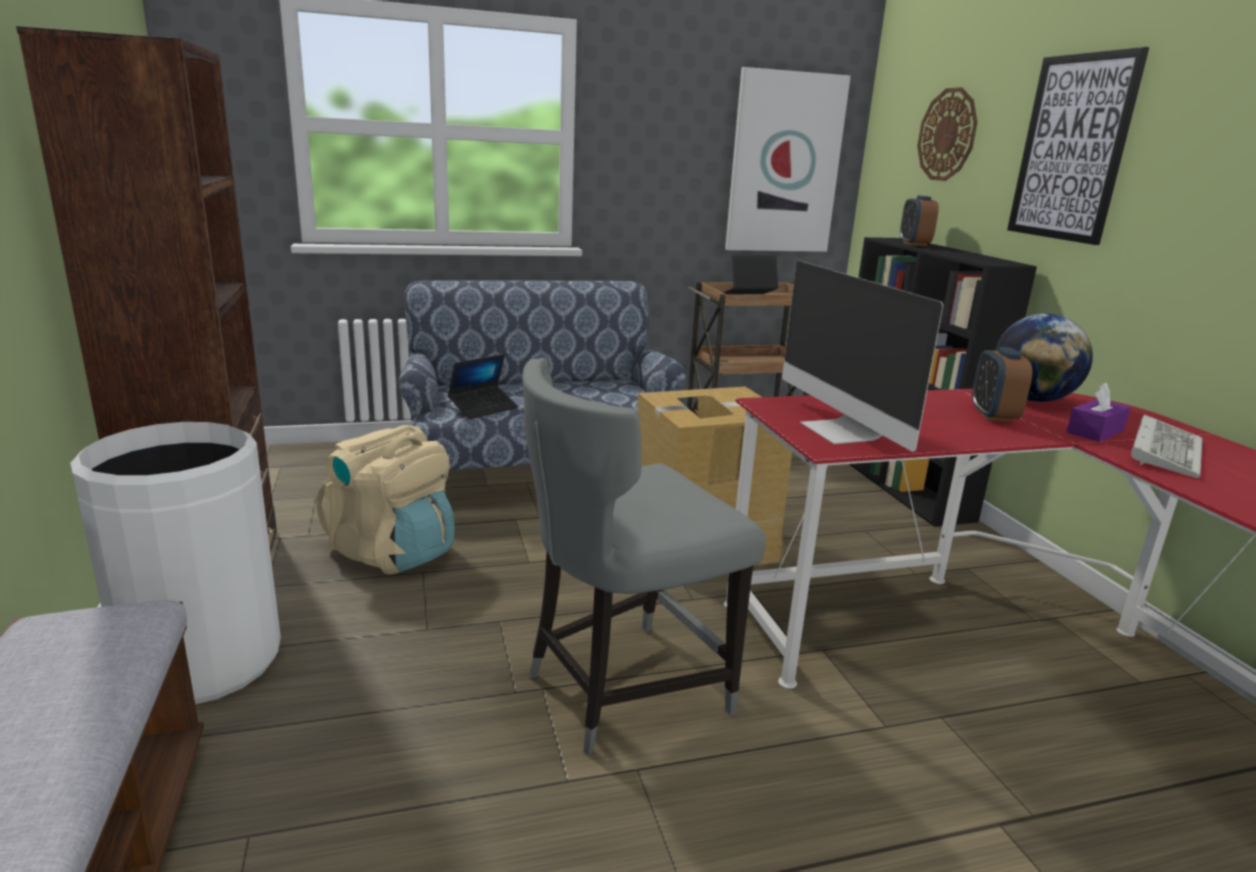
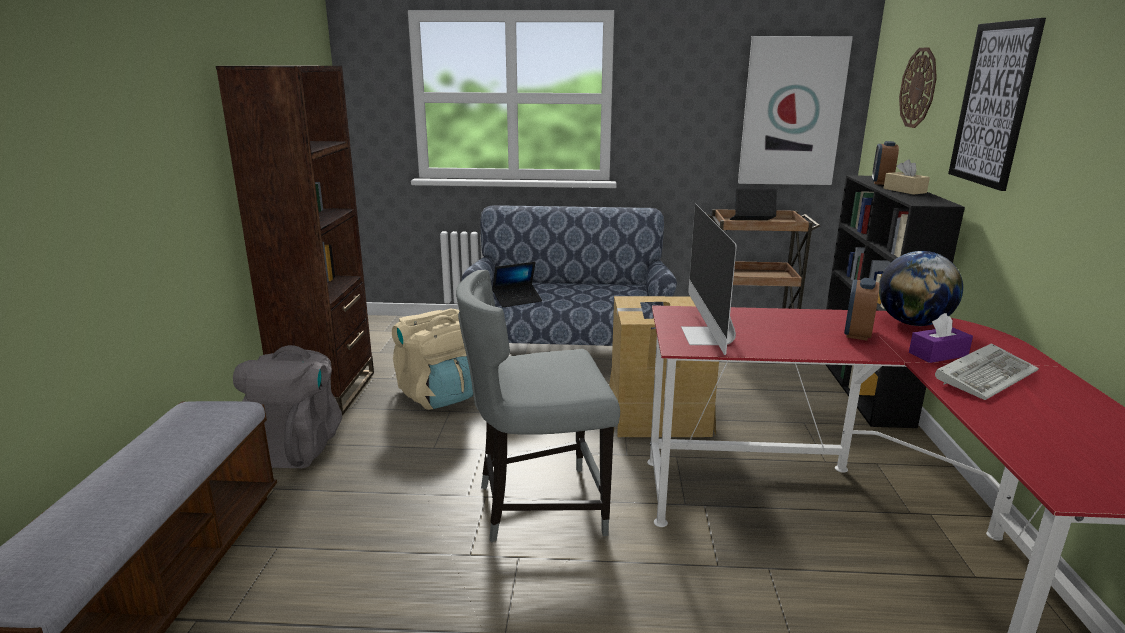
camera: 20 degrees right, 0 degrees up
(202, 661) = (296, 447): white trash can -> grey backpack
(952, 251) = (904, 190): none -> beige tissue box

